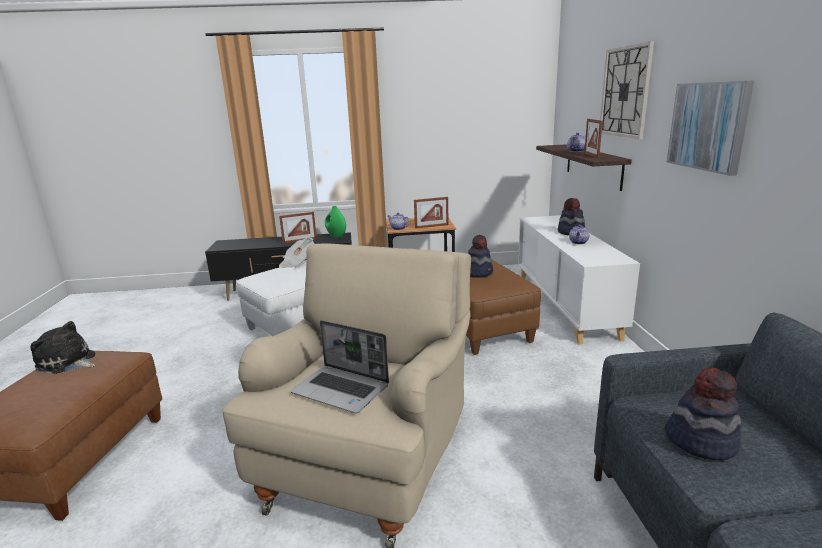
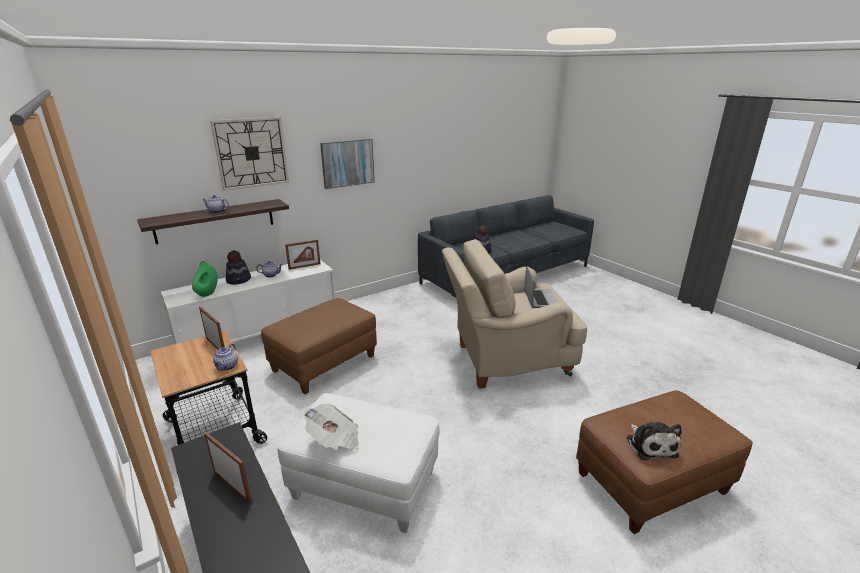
camera: 120 degrees left, 5 degrees up
(336, 236) = (200, 452): green vase -> green vase (207, 293)
(479, 273) = (323, 317): hat -> none
(591, 155) = (250, 207): picture frame -> picture frame (304, 266)

